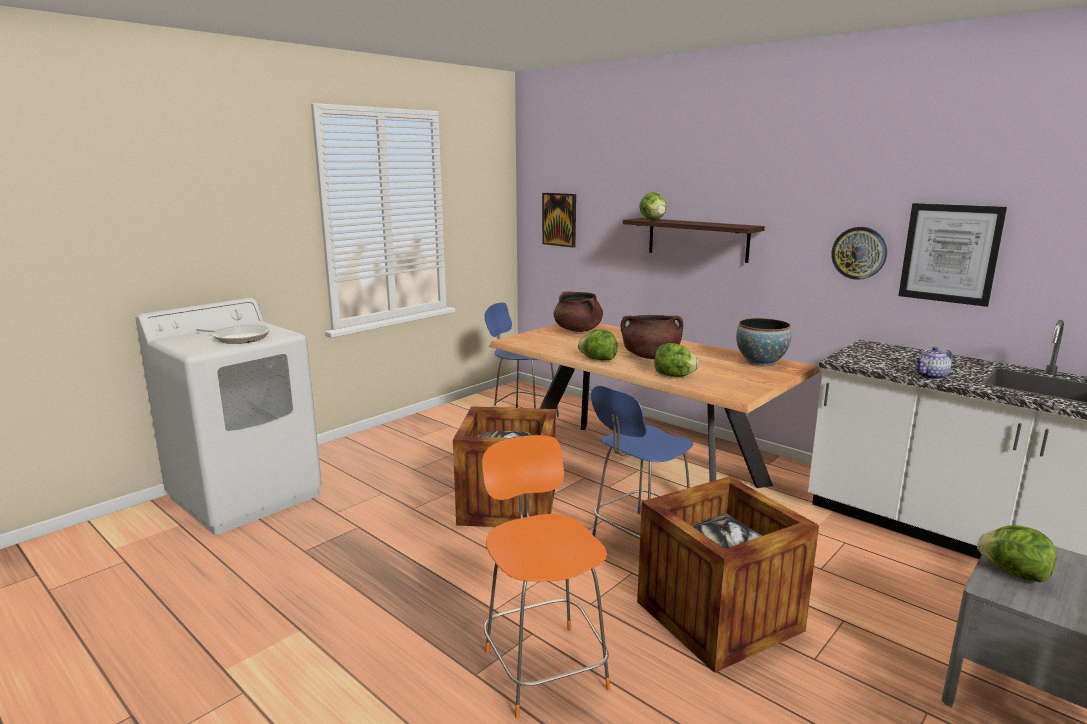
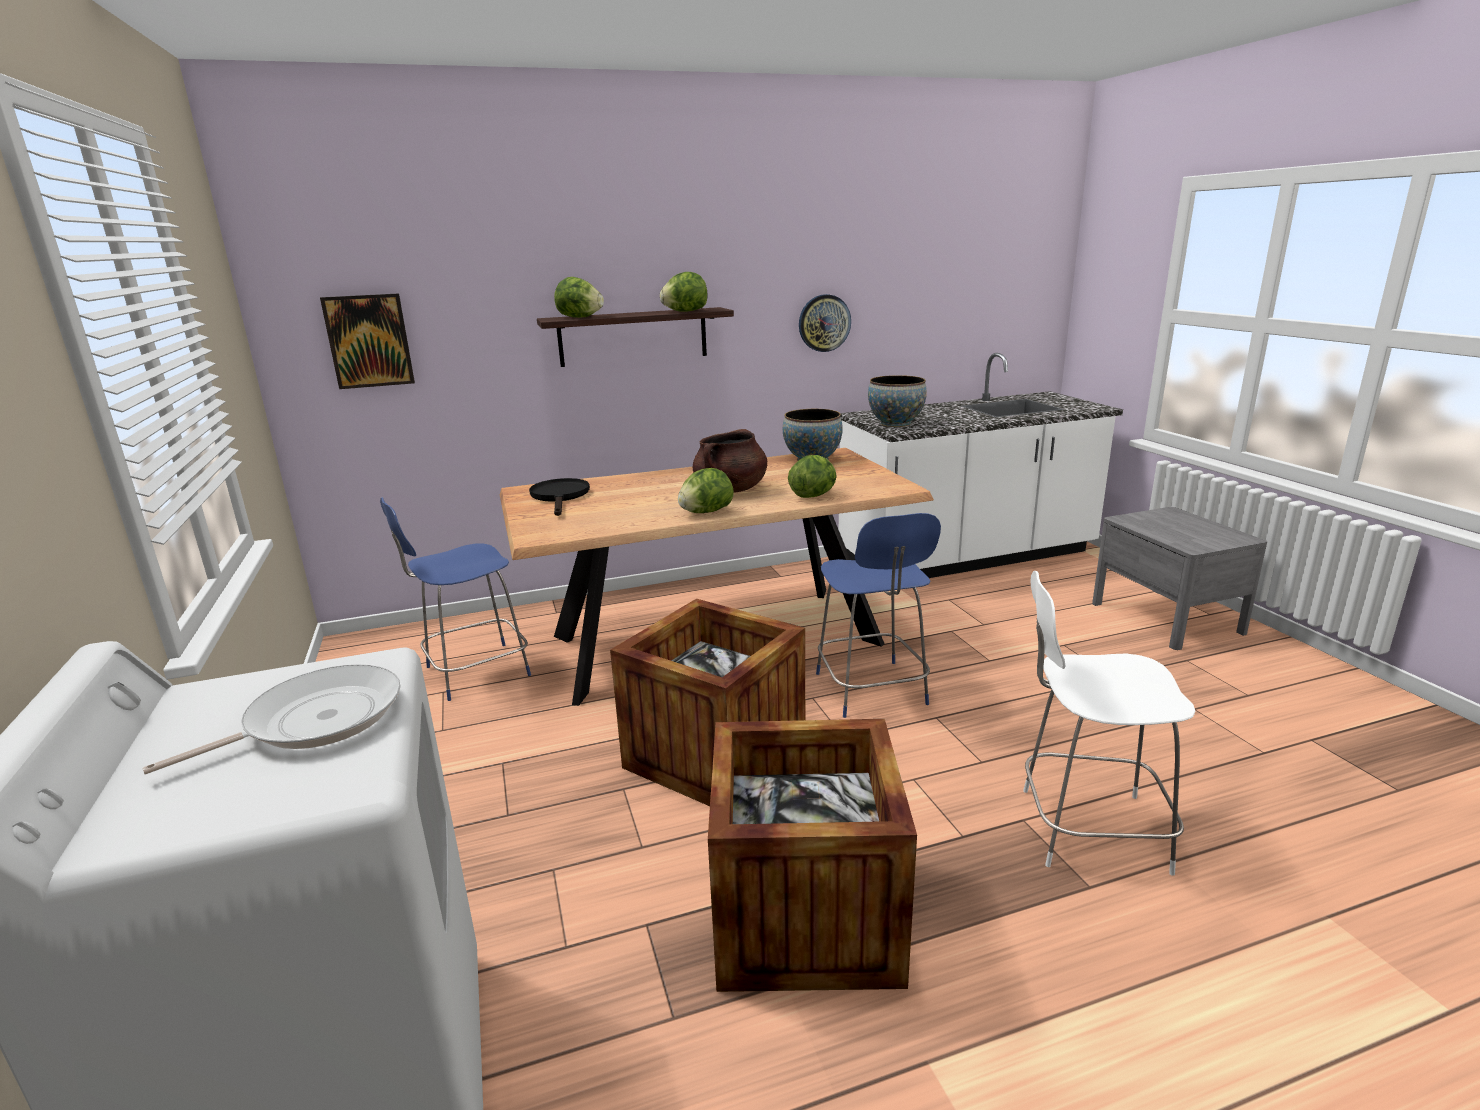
camera: 60 degrees left, 5 degrees up
(543, 666) = (1086, 829): orange chair -> white chair
(578, 330) = (560, 497): brown cooking pot -> black frying pan
(718, 616) = (1035, 697): crate -> crate (805, 915)
(864, 357) = (895, 424): none -> bowl
(931, 376) = (967, 422): teapot -> none
(950, 253) = (900, 311): picture -> none
(1013, 573) = (1171, 534): lettuce -> lettuce (685, 311)

